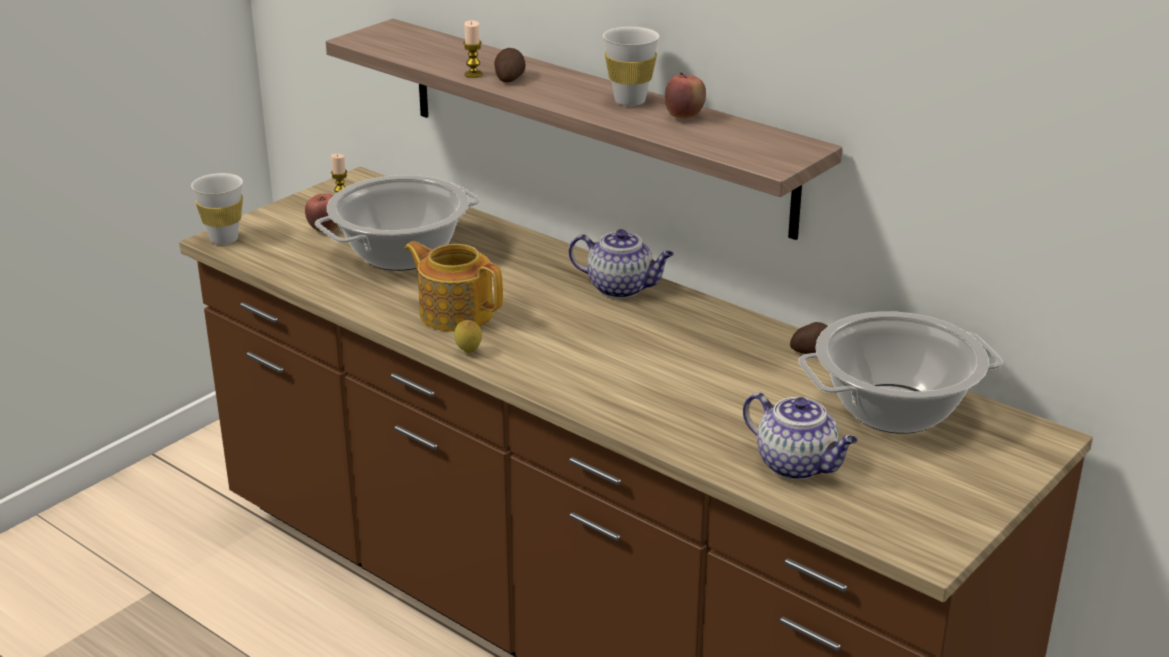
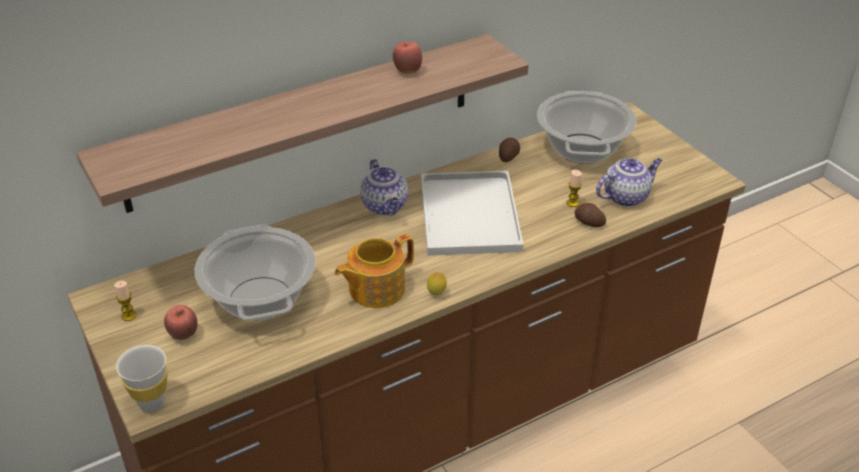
camera: 70 degrees left, 10 degrees up
(473, 74) = (256, 135): candle -> candle (572, 203)
(509, 78) = (278, 122): potato -> potato (588, 223)
(621, 288) = (385, 206): teapot -> teapot turned 120 degrees clockwise
(630, 101) = (363, 84): white cup -> none
(651, 344) = (468, 213): none -> white tray

